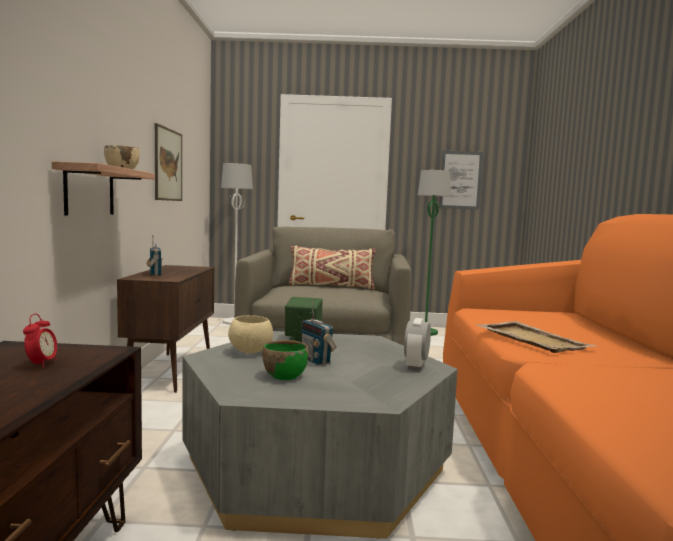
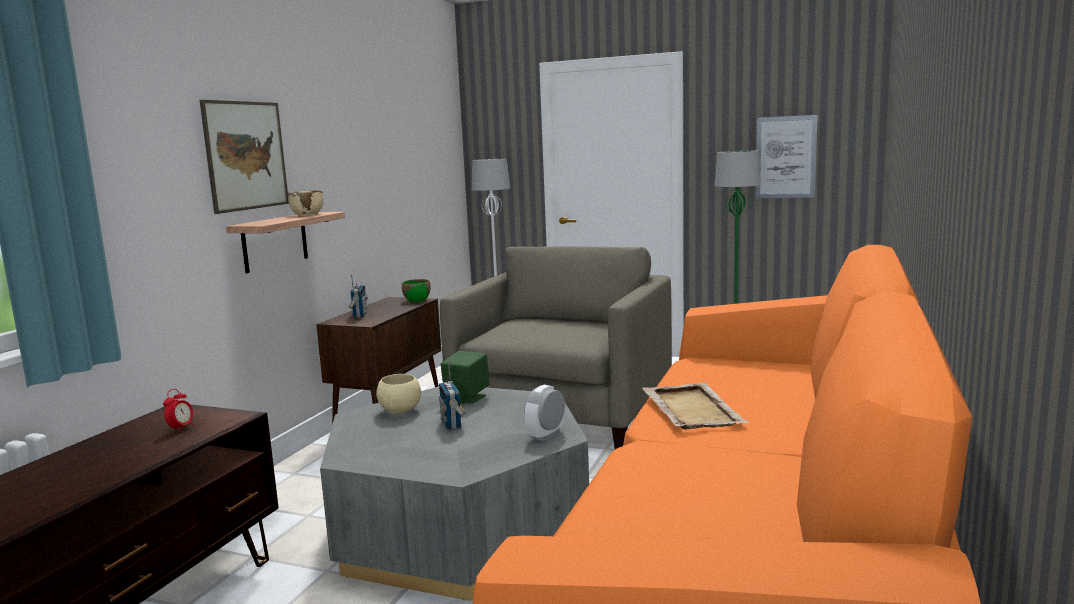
camera: 20 degrees right, 5 degrees up
(168, 165) = (387, 182): picture -> picture (246, 155)
(284, 376) = (403, 441): green bowl -> green bowl (417, 300)
(331, 286) = (564, 321): beige pillow -> none

